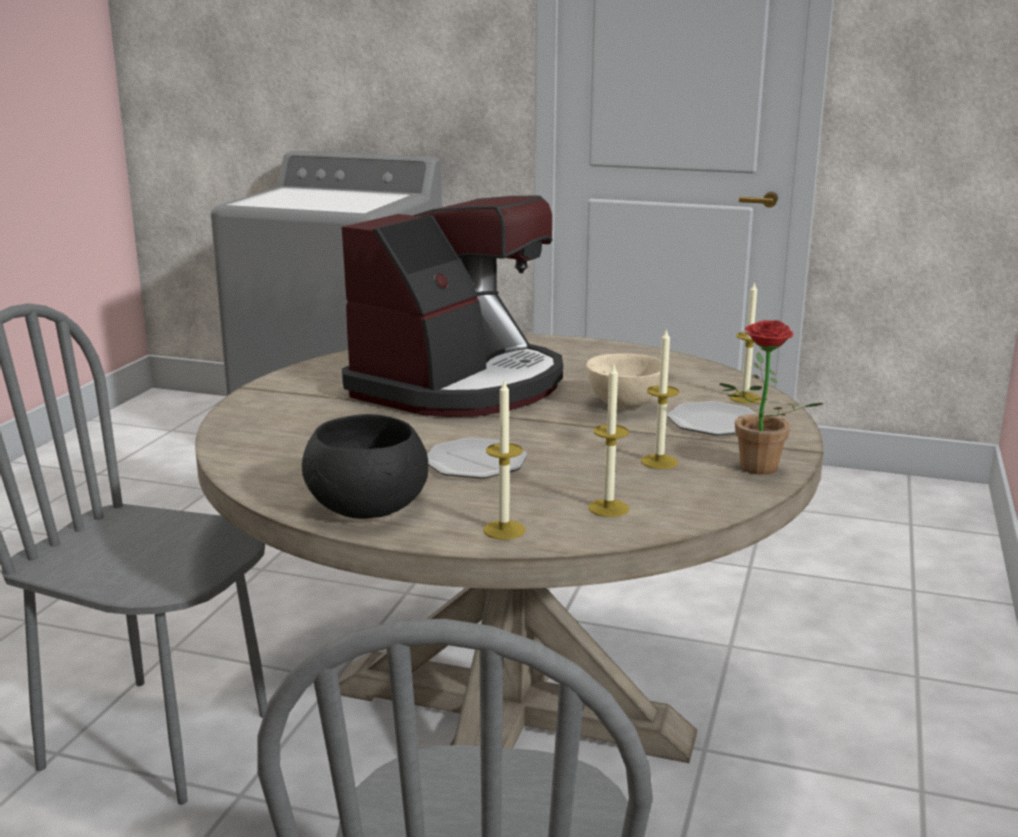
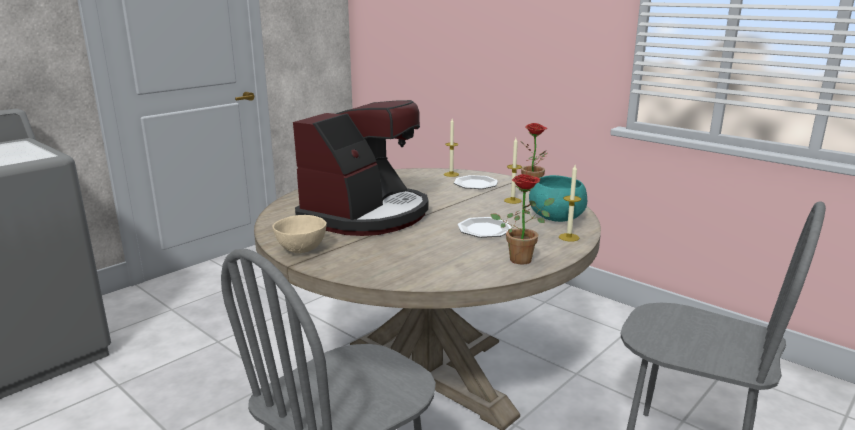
camera: 65 degrees left, 0 degrees up
(368, 506) = (523, 258): black bowl -> potted plant
(460, 386) = (367, 215): coffee machine -> coffee machine turned 60 degrees clockwise
(608, 508) = (557, 217): candle -> turquoise bowl
(624, 405) = (437, 192): beige bowl -> beige bowl (302, 250)

